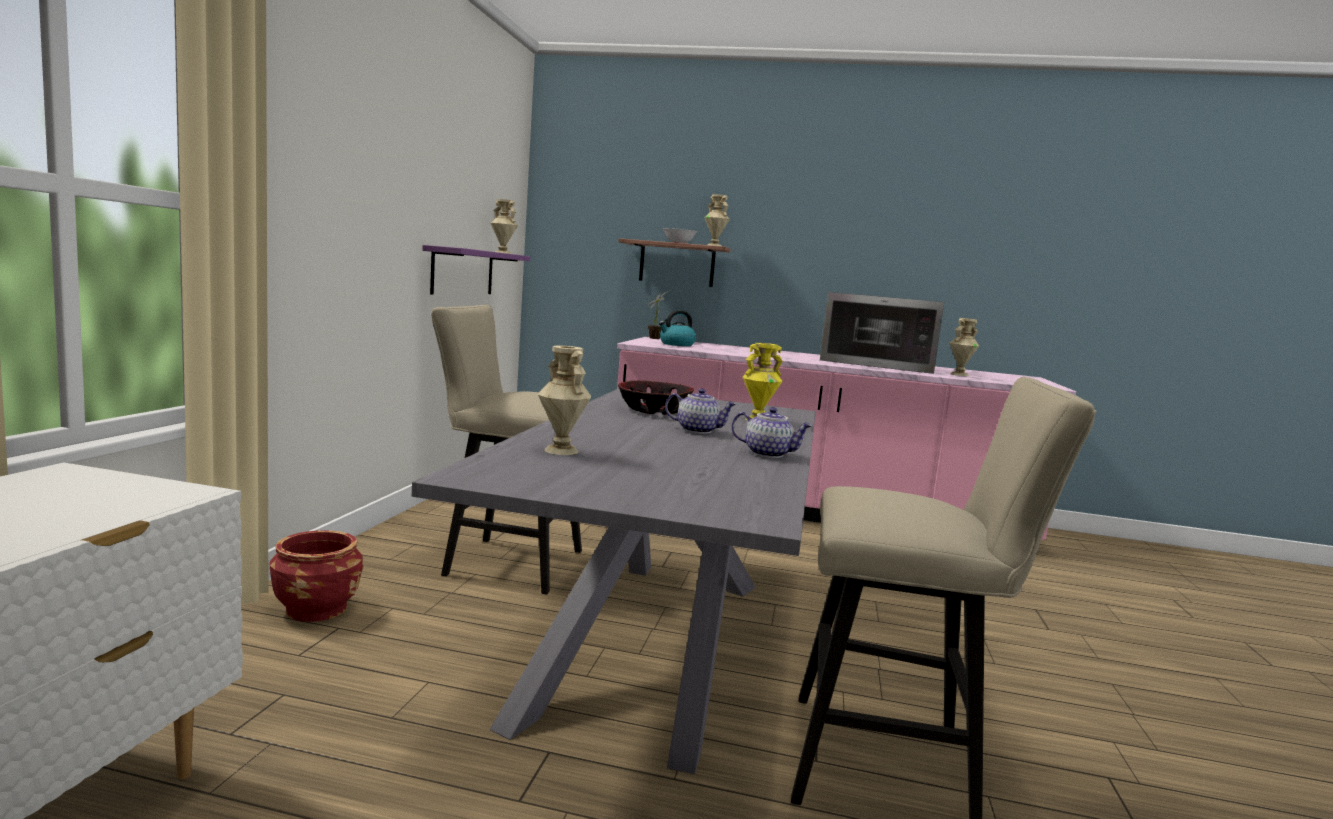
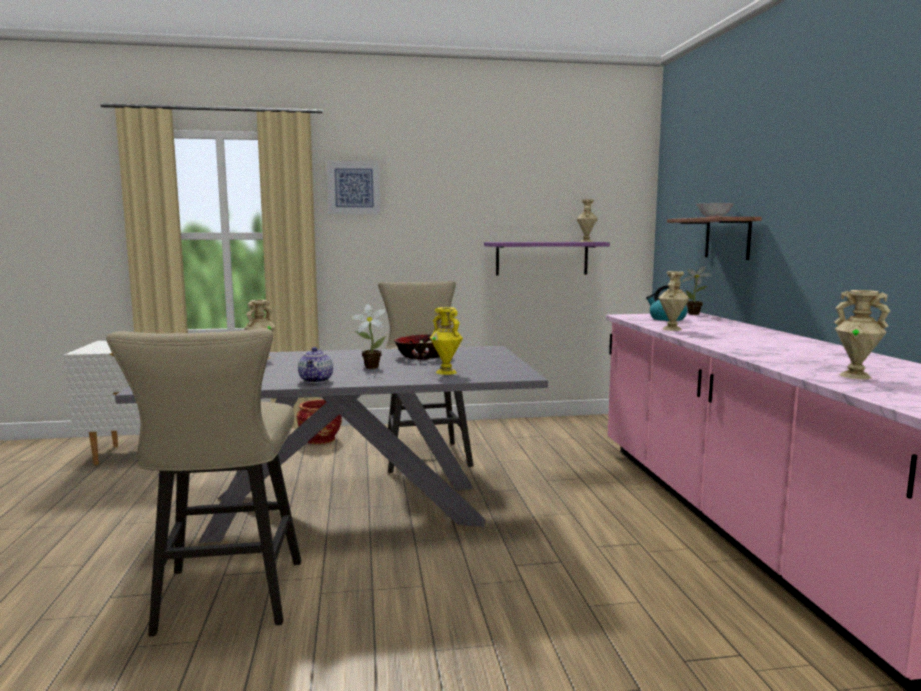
camera: 70 degrees right, 0 degrees up
(293, 124) = (354, 187): none -> picture
(698, 430) = (369, 367): teapot -> potted plant
(714, 246) = (735, 216): beige vase -> beige vase (672, 329)
(878, 364) = (804, 354): microwave -> none

